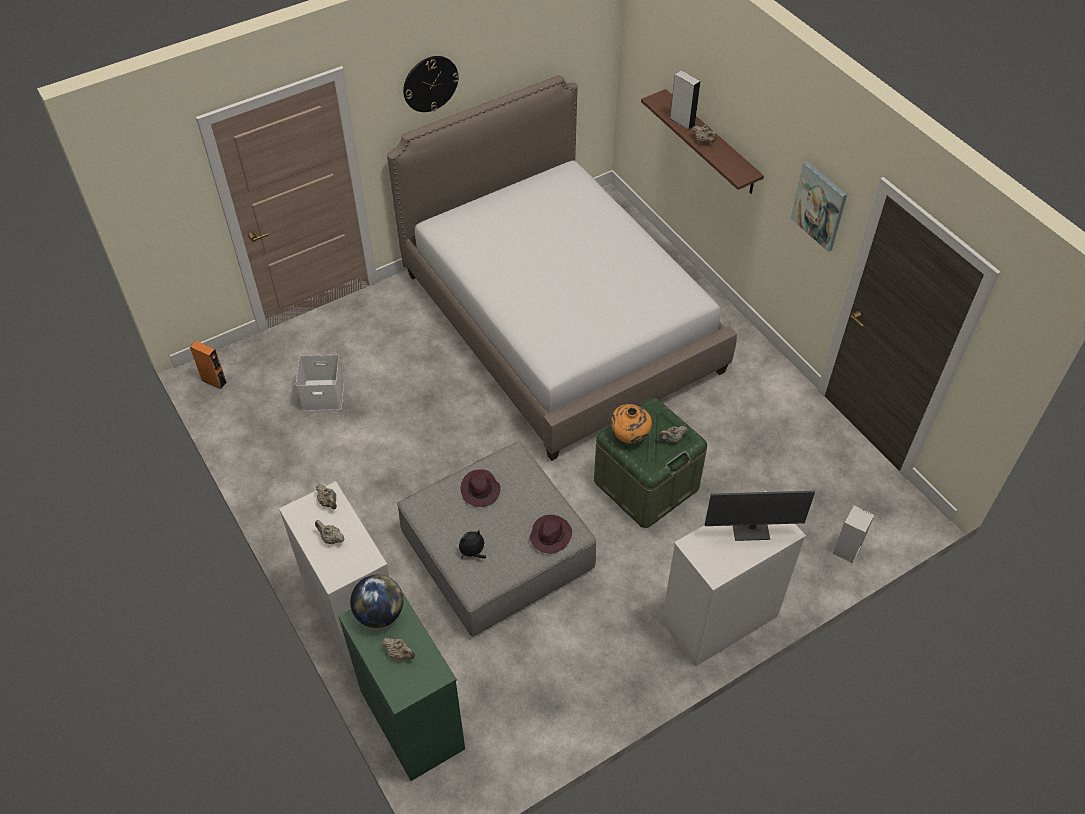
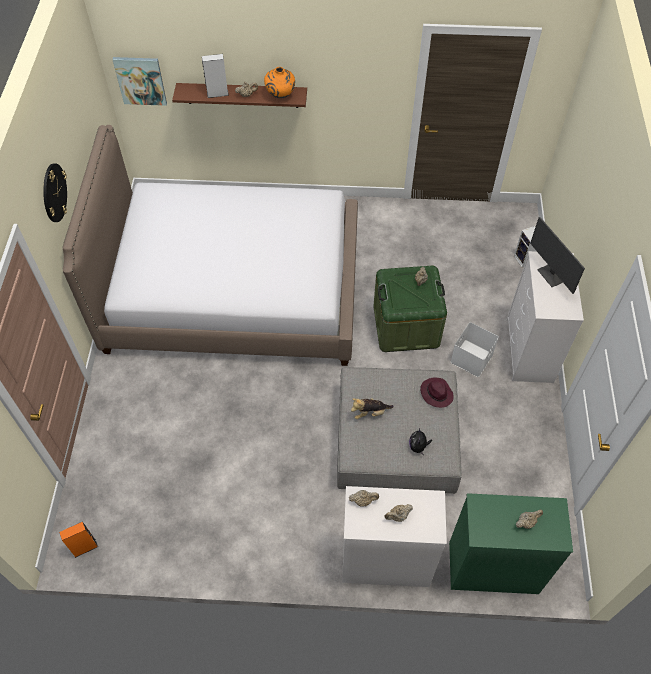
camera: 55 degrees left, 5 degrees up
(322, 395) = (169, 476): white storage box -> white storage box (472, 359)
(380, 613) = (485, 517): globe -> none
(480, 490) = (370, 413): purple hat -> plush toy
(630, 437) = (401, 301): orange vase -> orange vase (280, 95)
(750, 529) = (552, 275): monitor -> monitor turned 120 degrees clockwise
(819, 205) = (369, 77): picture -> picture (140, 80)

